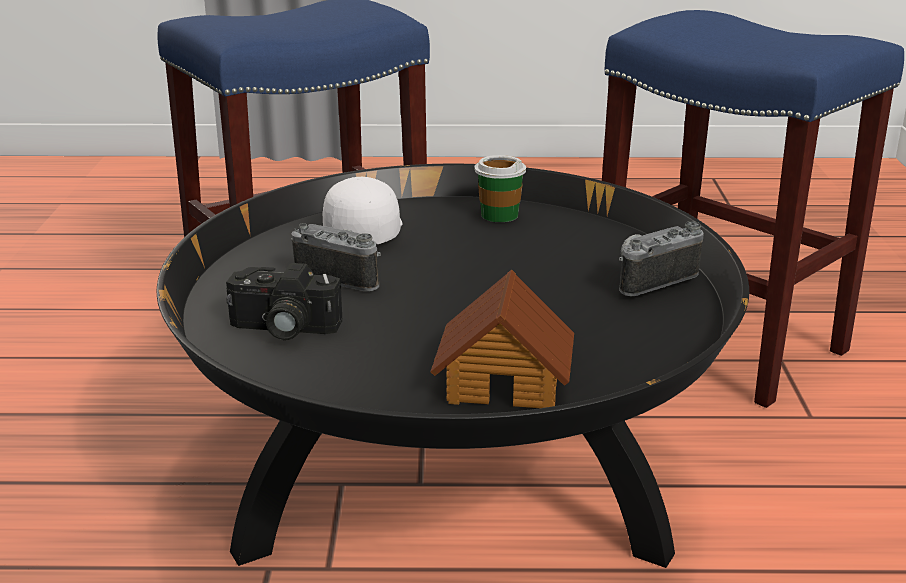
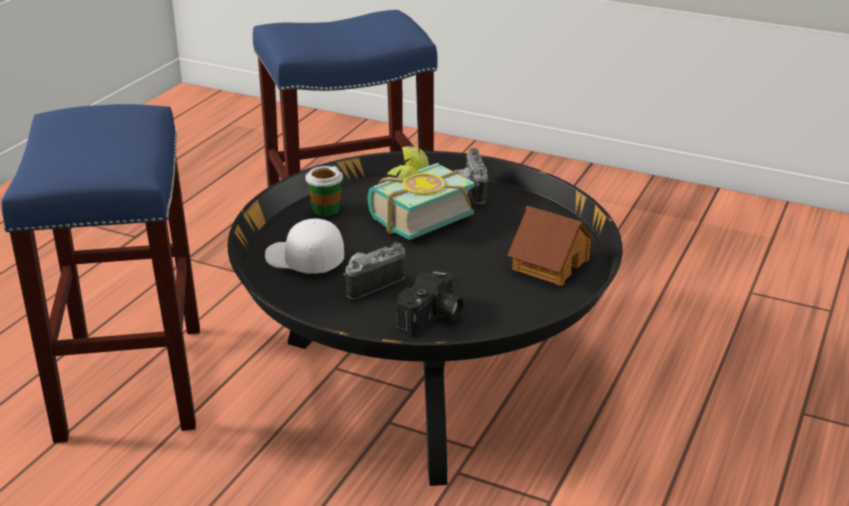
camera: 65 degrees left, 5 degrees up
(542, 264) = (414, 216): none -> book

